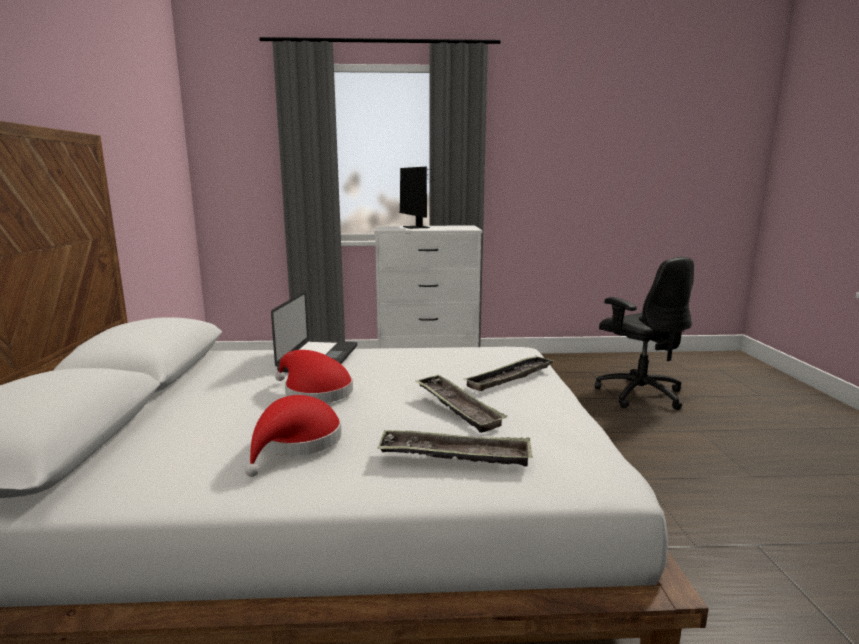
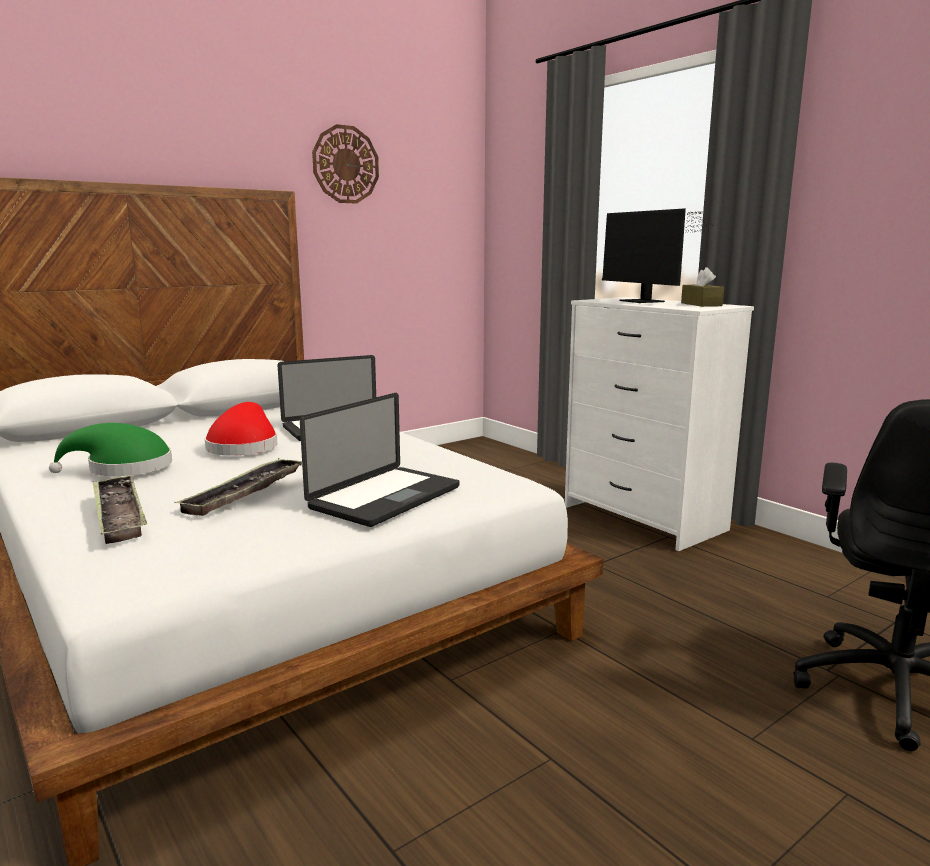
camera: 55 degrees right, 0 degrees up
(113, 108) = (345, 164): none -> wall clock
(296, 443) = (123, 468): red hat -> green hat
(416, 227) = (644, 301): monitor -> monitor turned 60 degrees counterclockwise
(452, 226) = (701, 304): none -> brown tissue box
(510, 378) = (385, 498): tray -> laptop

